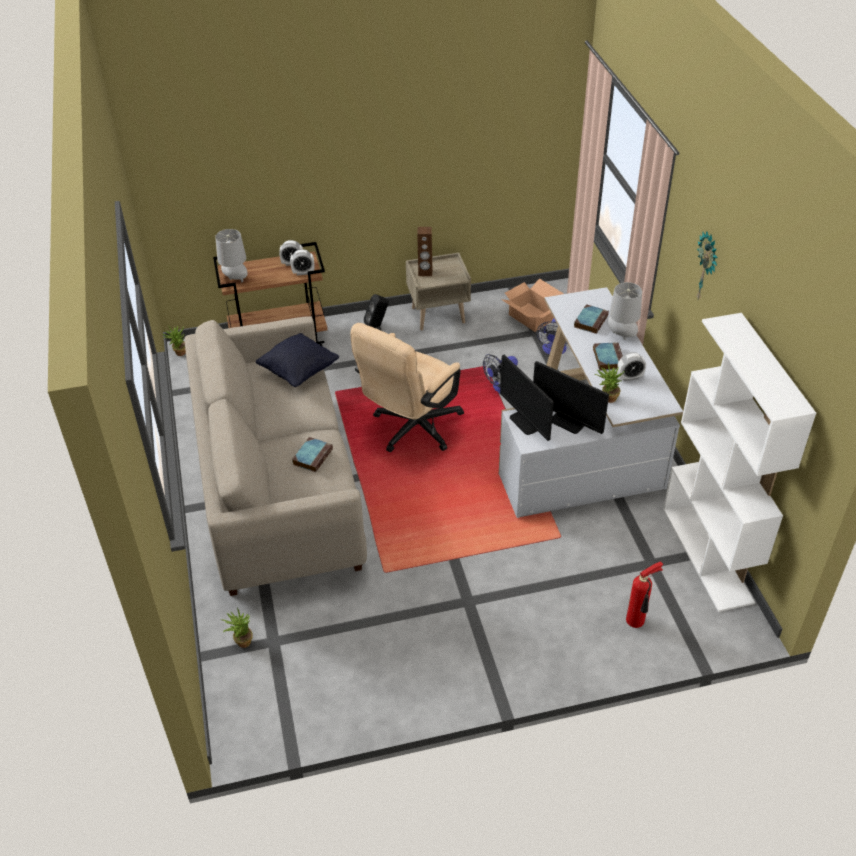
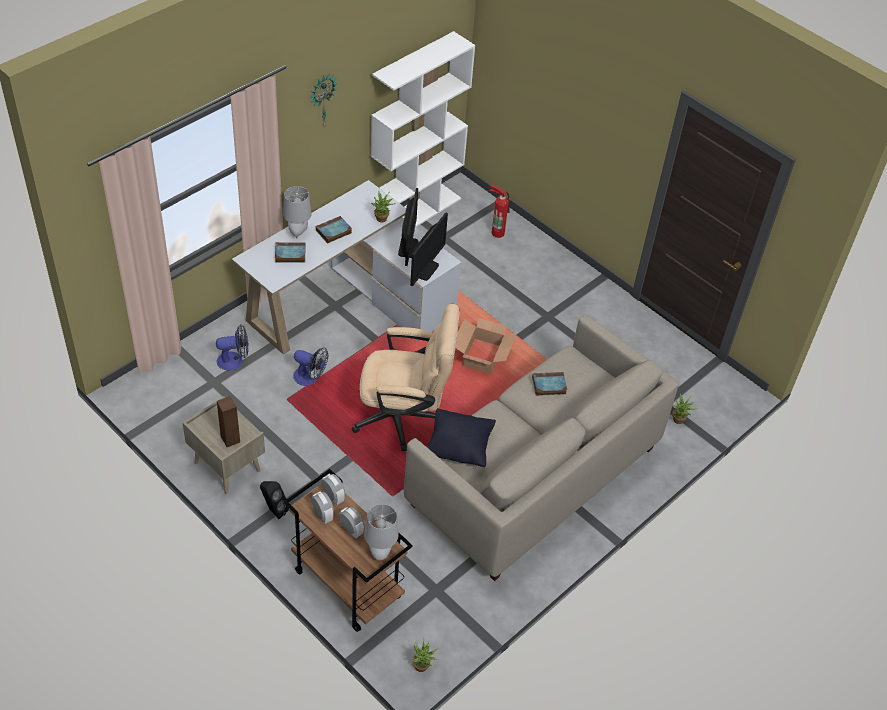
camera: 125 degrees left, 5 degrees up
(532, 317) = (190, 392): cardboard box -> cardboard box (483, 356)
(629, 377) = (349, 214): alarm clock -> alarm clock (351, 530)

